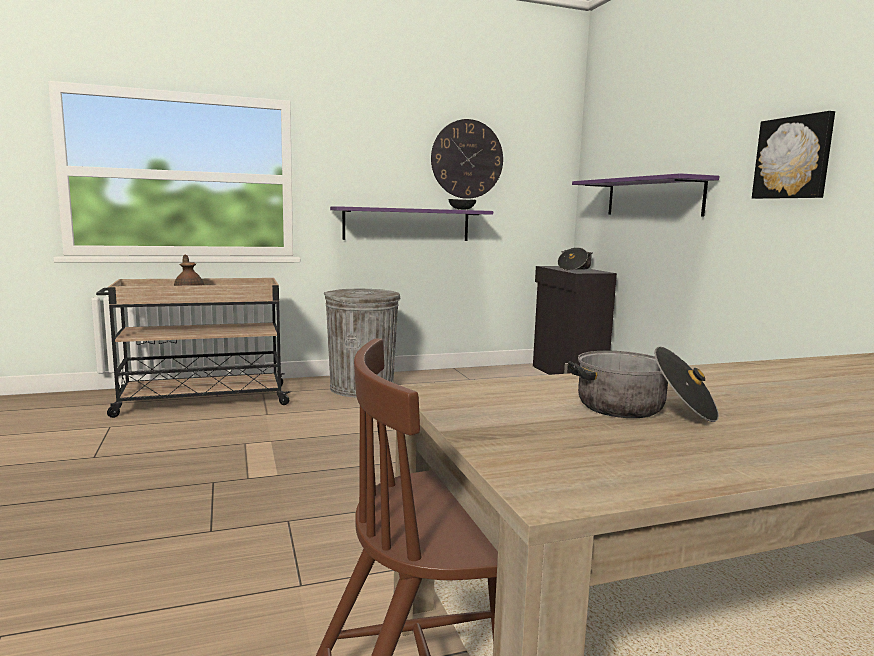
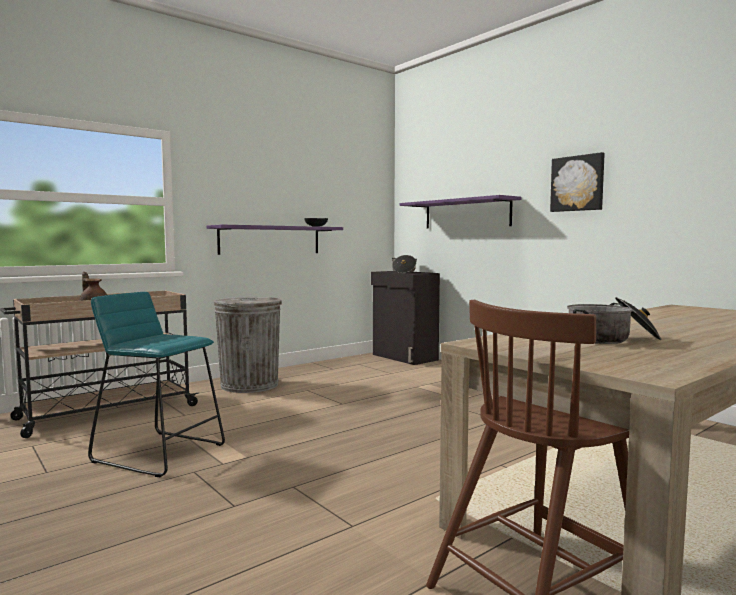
camera: 20 degrees left, 5 degrees down
(204, 454) = (160, 452): none -> turquoise stool
(467, 159) = (315, 185): wall clock -> none

